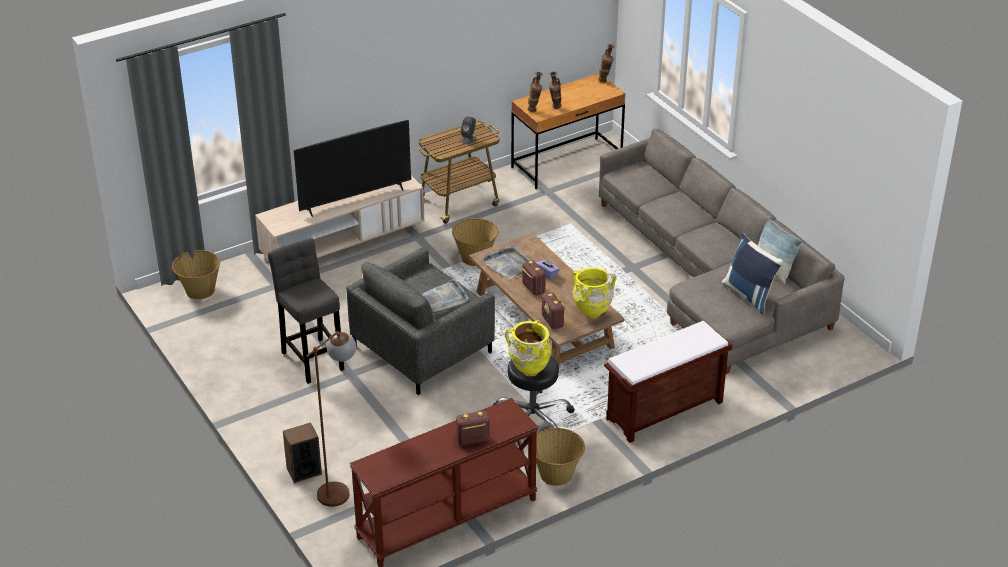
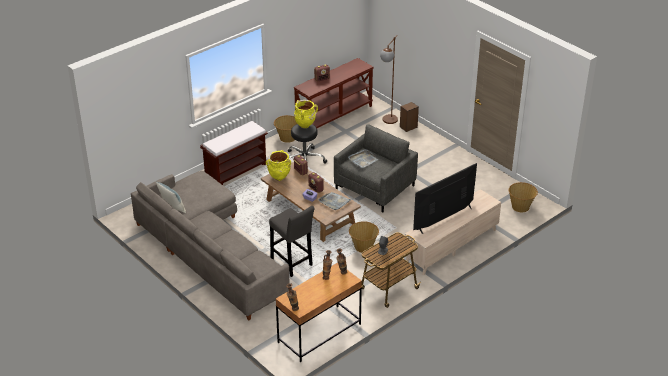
camera: 170 degrees right, 0 degrees up
(312, 358) = (433, 176): grey stool -> grey stool (292, 263)
(749, 295) = (187, 190): blue pillow -> none

